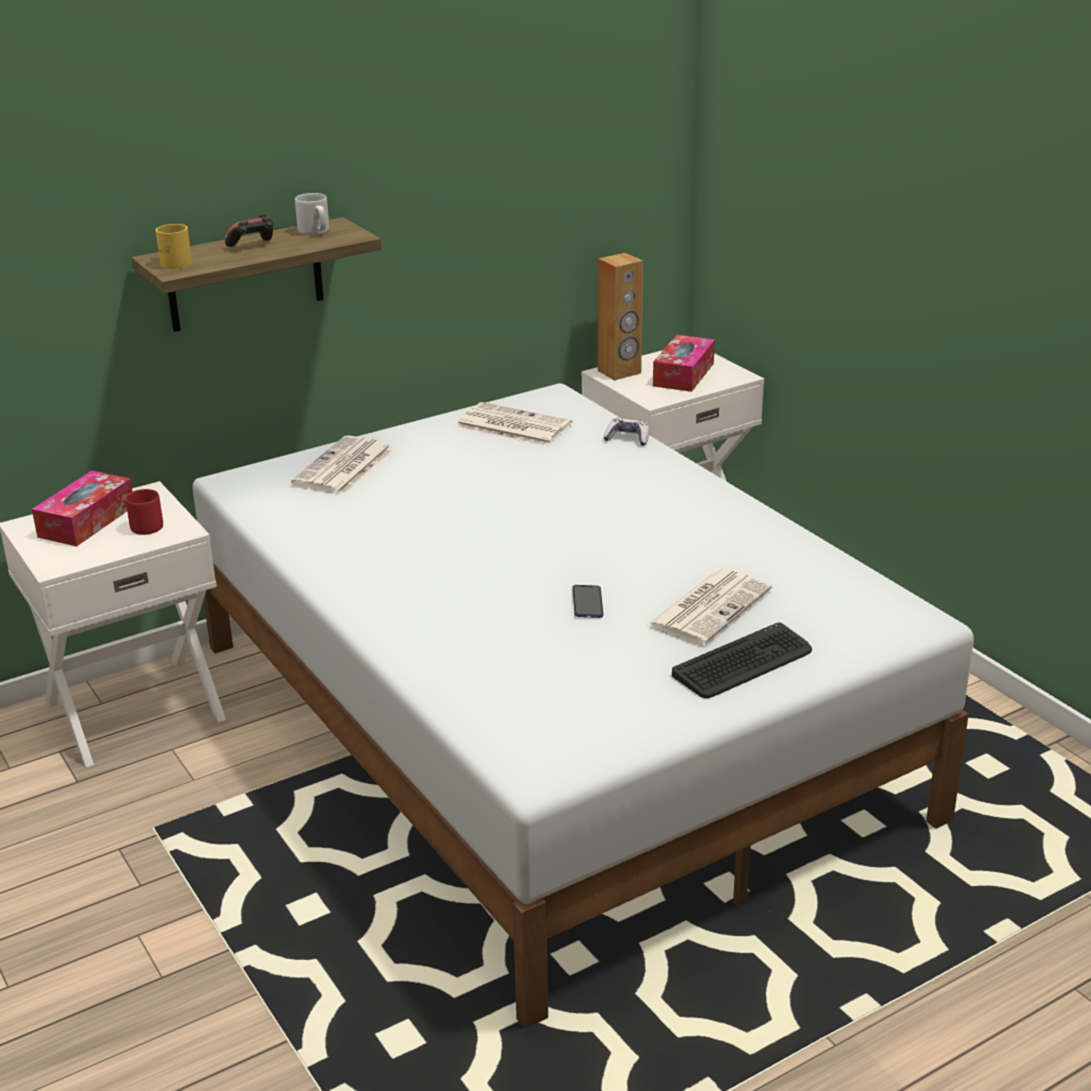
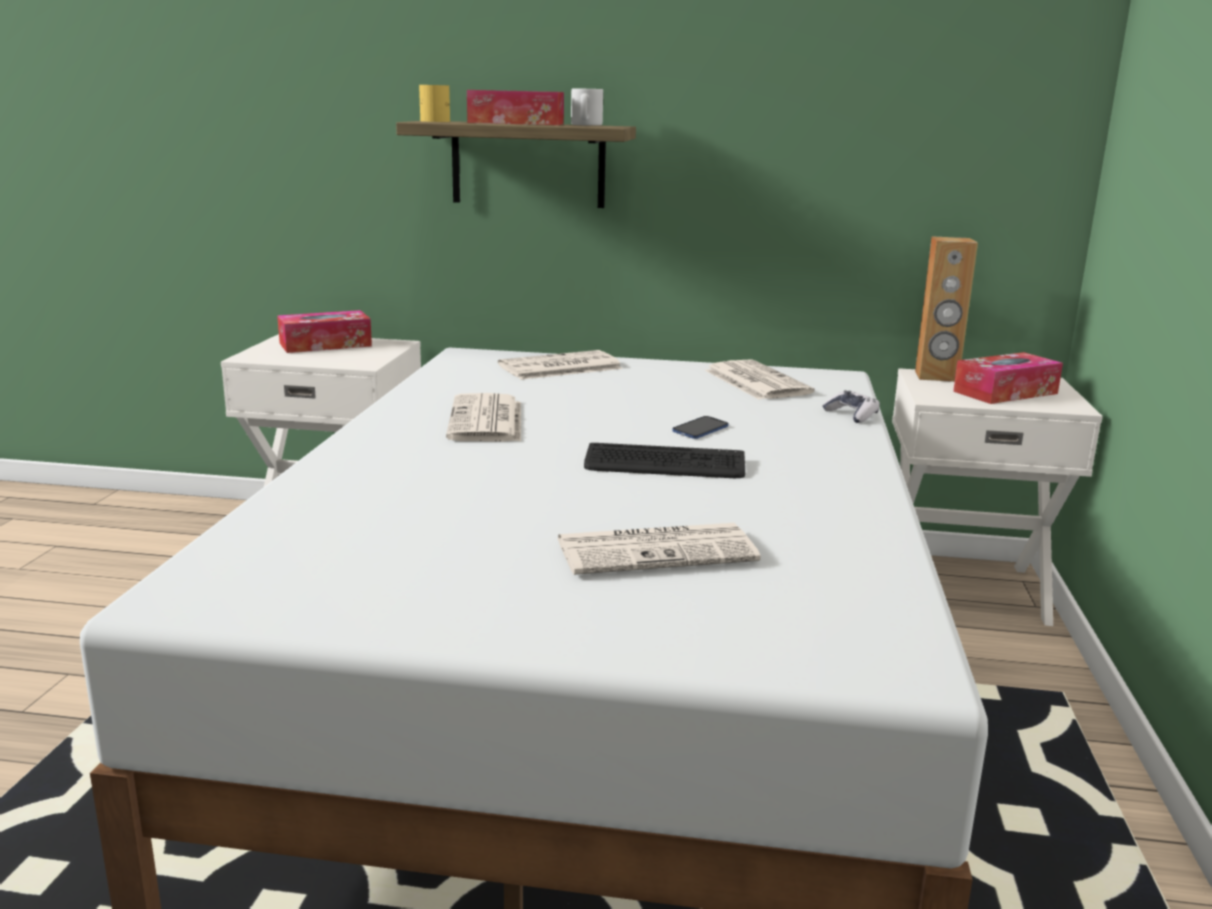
camera: 40 degrees right, 10 degrees down
(149, 525) = (353, 356): red mug -> none
(253, 246) = (516, 123): game controller -> tissue box
(411, 550) = (487, 421): none -> newspaper
(587, 603) = (543, 501): phone -> phone (700, 429)
(743, 663) = (584, 610): keyboard -> keyboard (664, 464)

